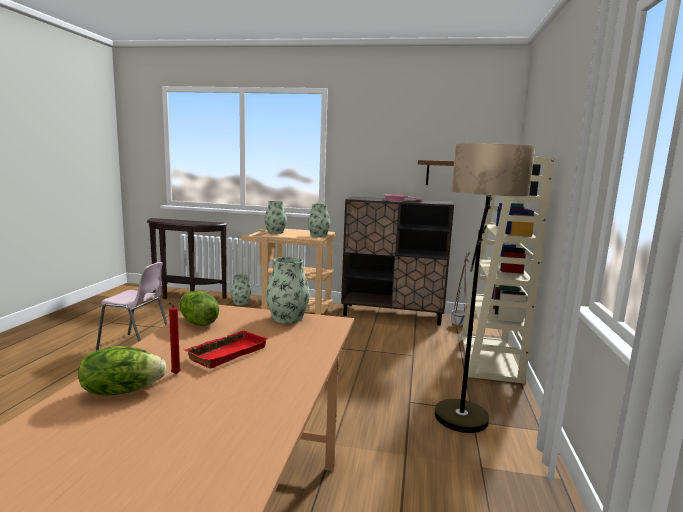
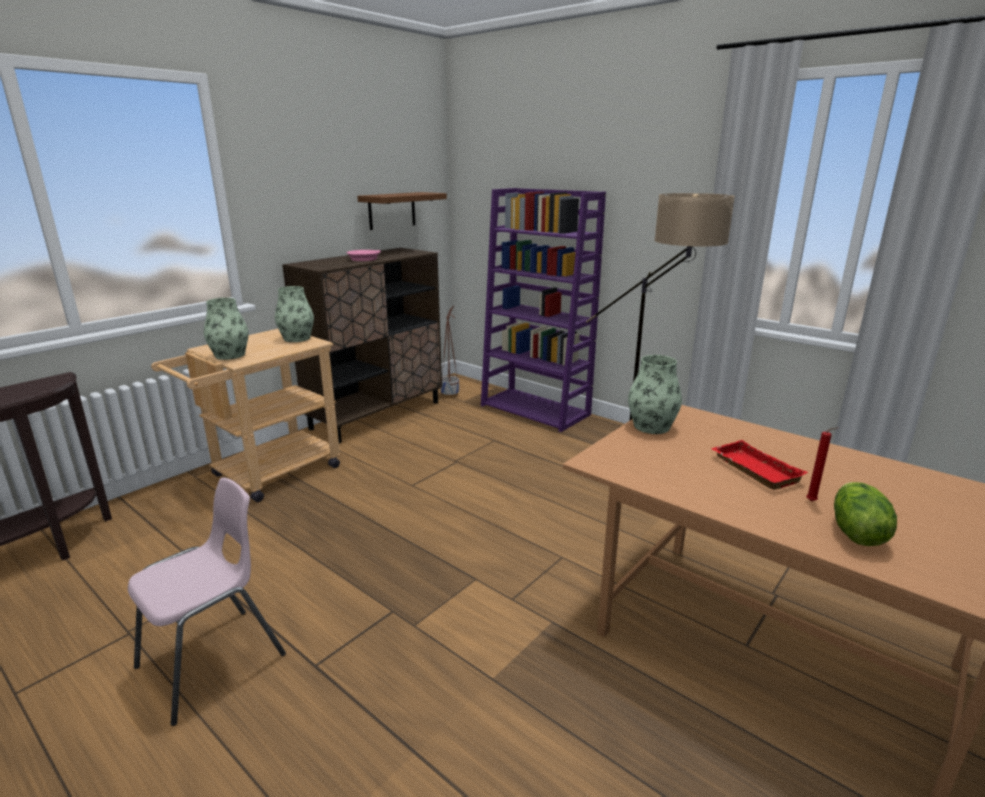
camera: 60 degrees left, 10 degrees up
(197, 322) = (649, 474): lettuce -> none
(241, 303) = (162, 508): vase -> none
(490, 359) = (536, 410): beige bookcase -> purple bookcase

